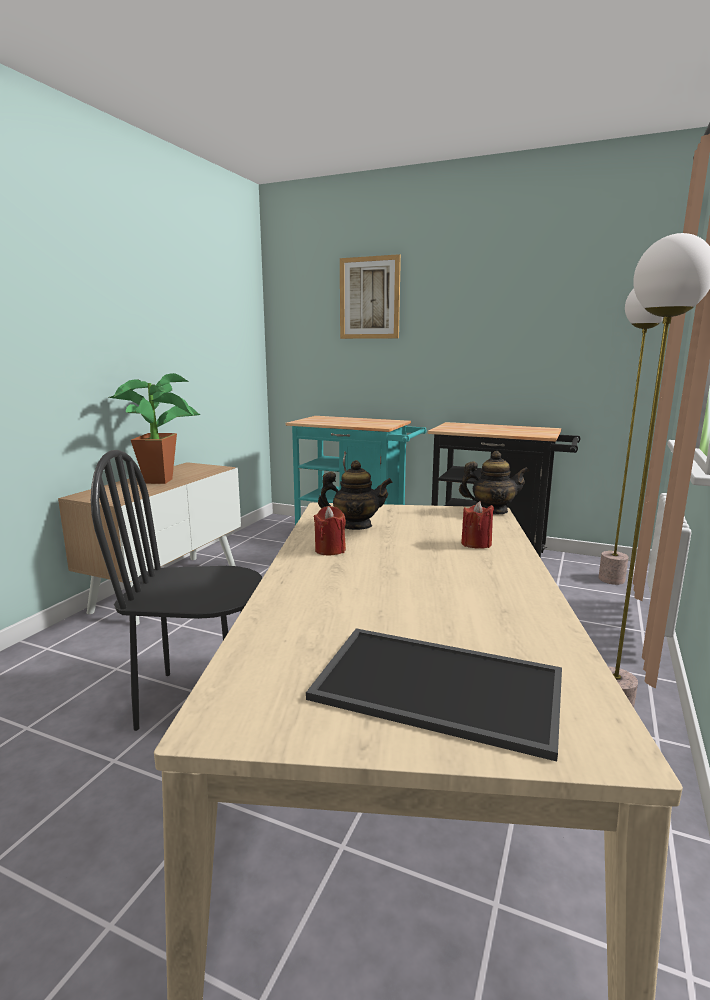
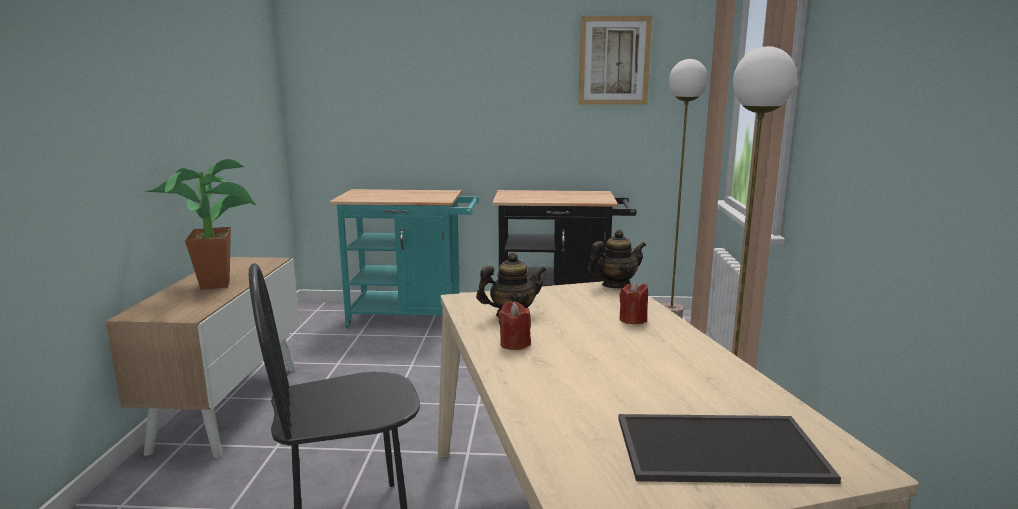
camera: 20 degrees left, 0 degrees up
(369, 298) = (408, 62): picture -> picture (614, 61)

